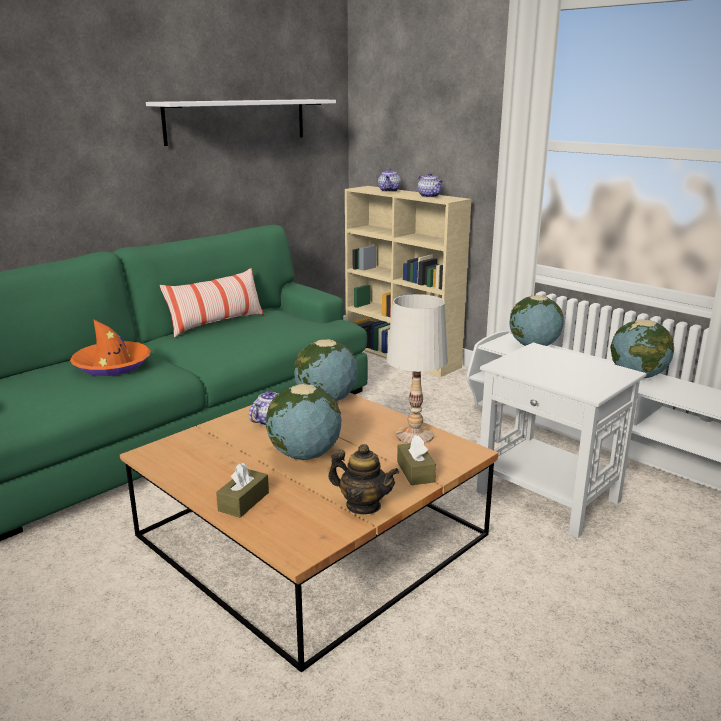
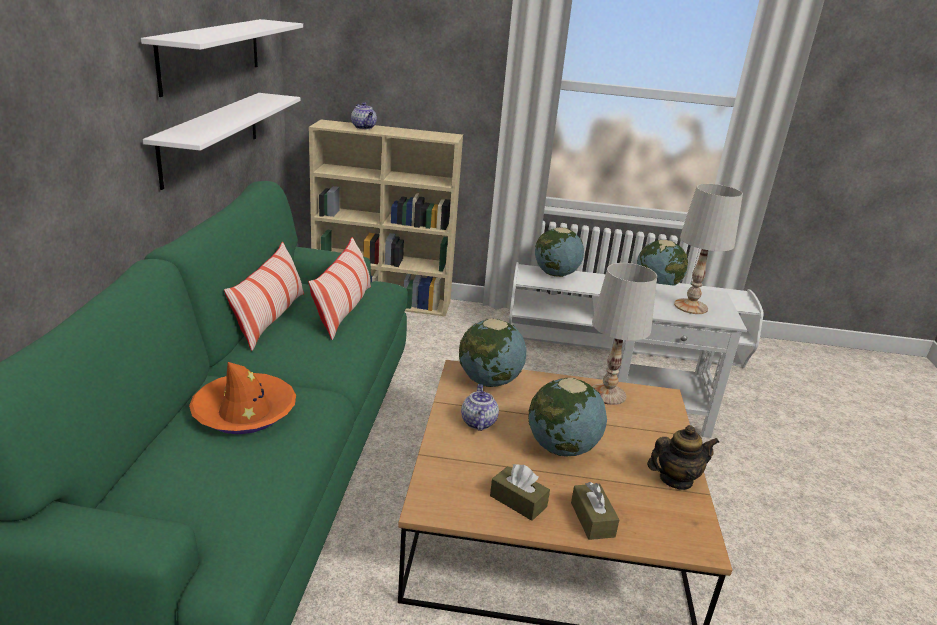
camera: 40 degrees left, 5 degrees up
(231, 184) = (211, 136): none -> white shelf
(274, 328) = (343, 310): none -> pillow
(415, 472) = (659, 431): brown tissue box -> brown tissue box (518, 501)
(430, 196) = (420, 133): teapot -> none
(567, 374) = (691, 306): none -> white table lamp

